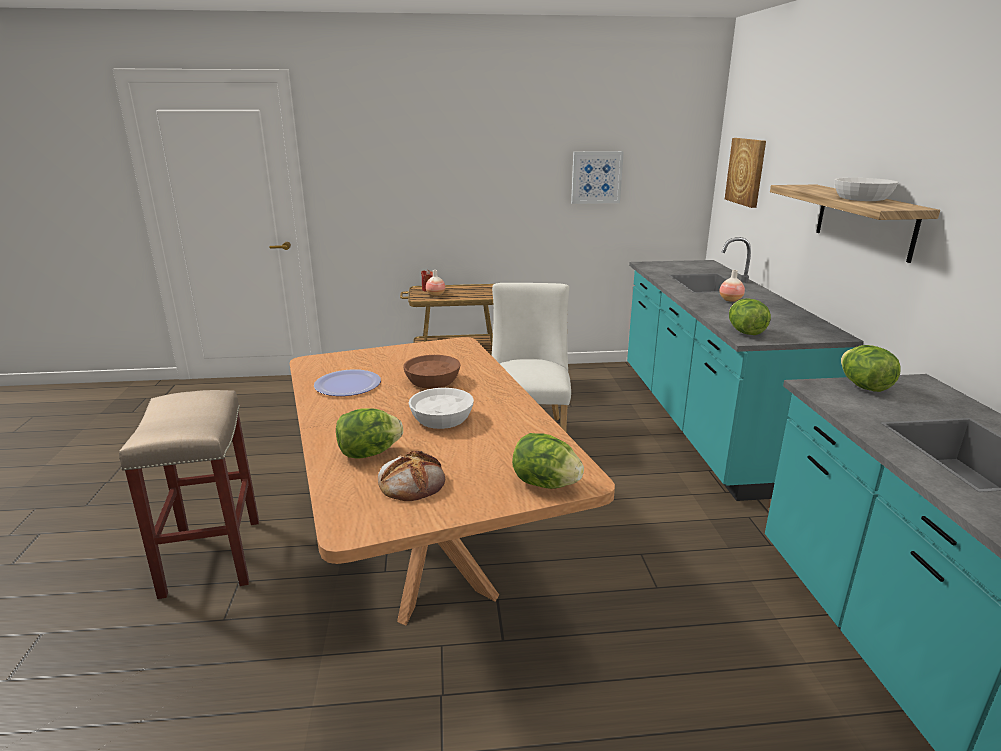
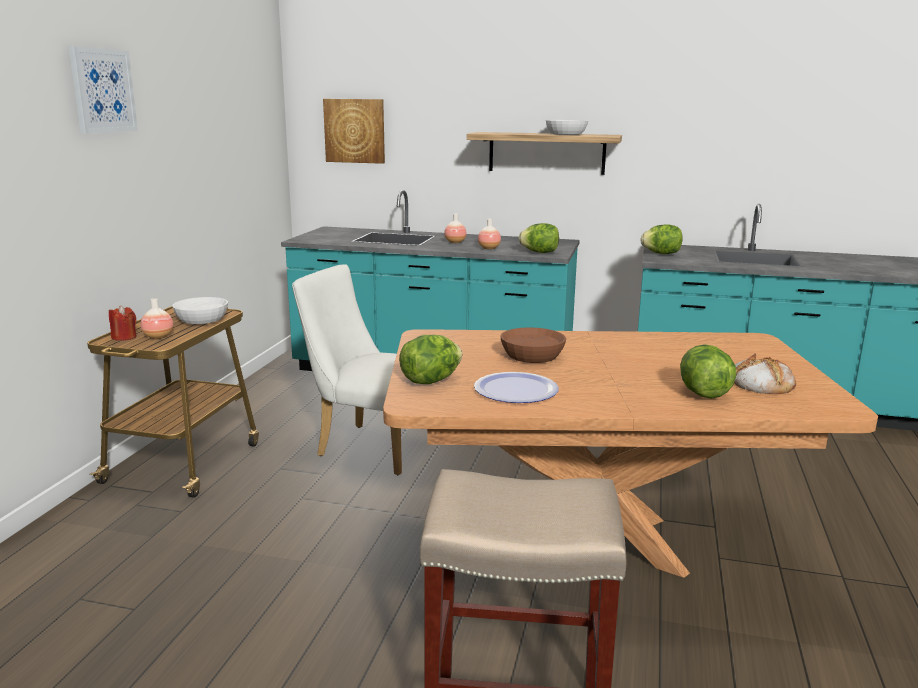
camera: 70 degrees left, 5 degrees down
(441, 418) = (631, 362): white bowl -> white bowl (201, 319)
(545, 484) = (762, 347): lettuce -> lettuce (431, 381)
(596, 177) = (218, 149): picture -> picture (102, 91)
(726, 313) = (489, 248): none -> vase

